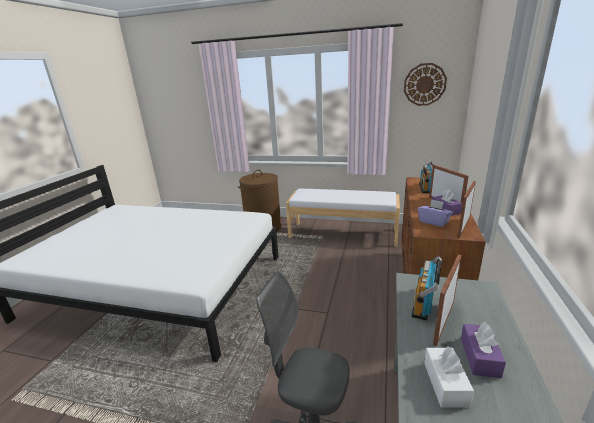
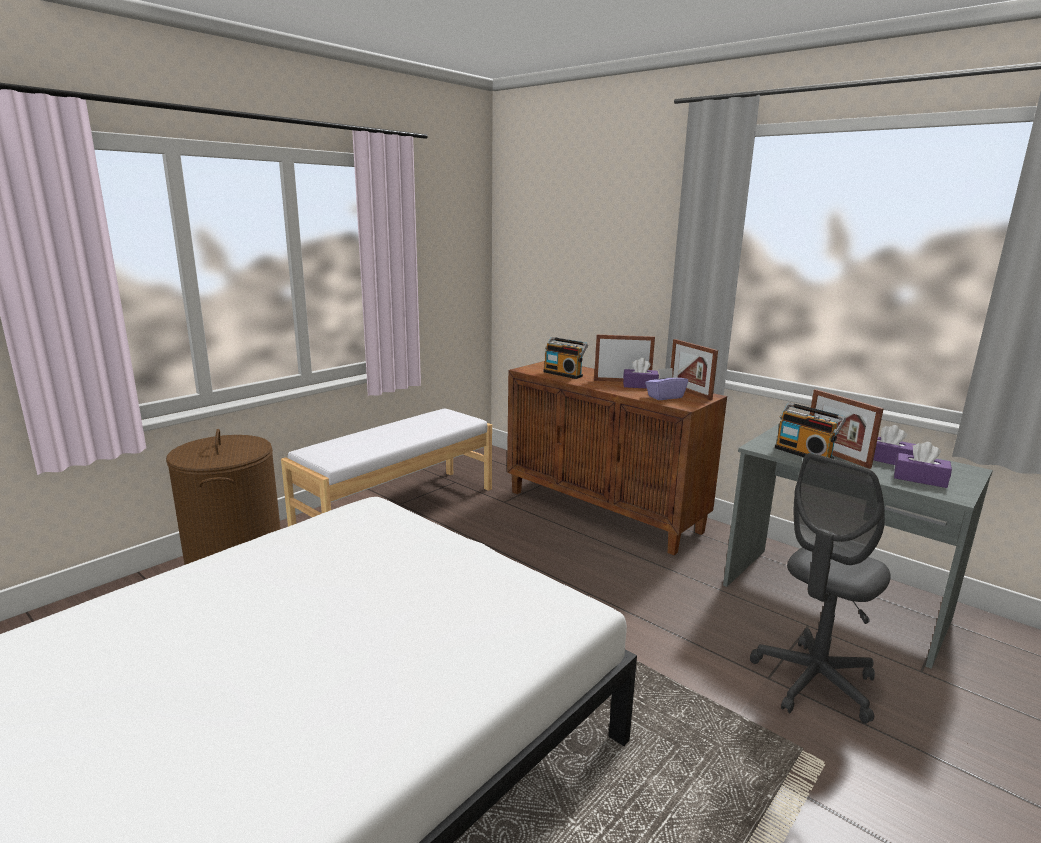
camera: 65 degrees left, 5 degrees down
(424, 84) = (447, 232): wall clock -> none
(445, 384) = (920, 479): white tissue box -> purple tissue box

